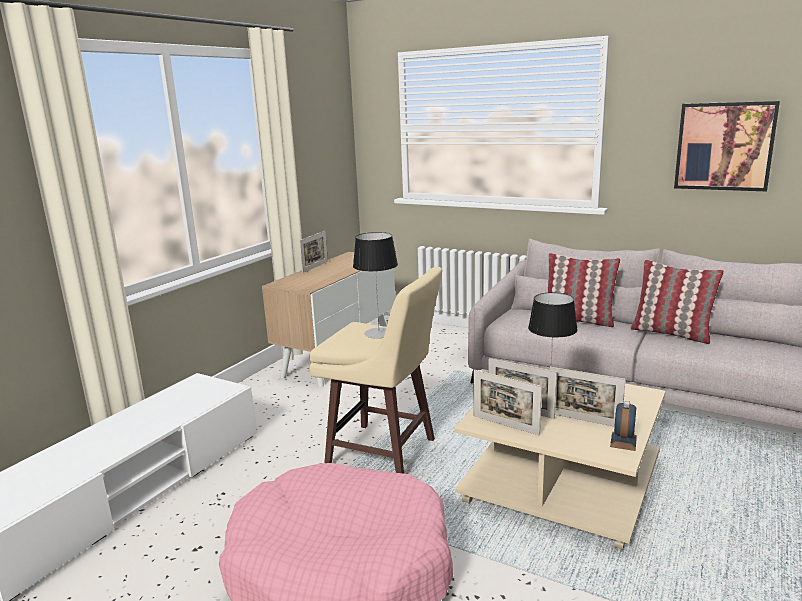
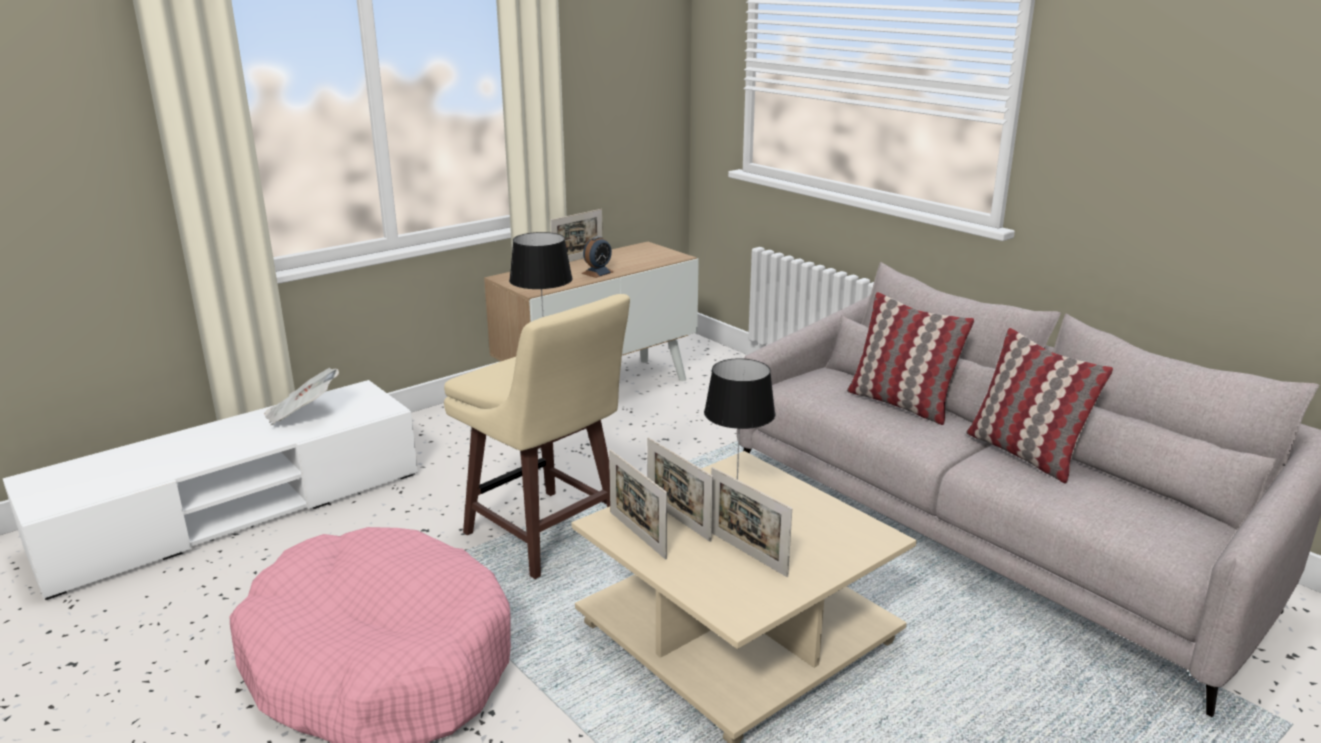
camera: 20 degrees right, 5 degrees up
(167, 405) = (302, 415): none -> newspaper
(623, 441) = (768, 596): alarm clock -> alarm clock (597, 272)
(724, 146) = (1202, 153): picture -> none

